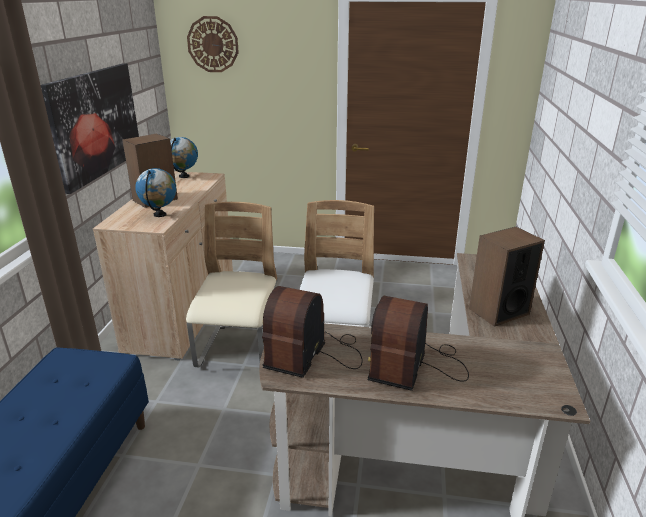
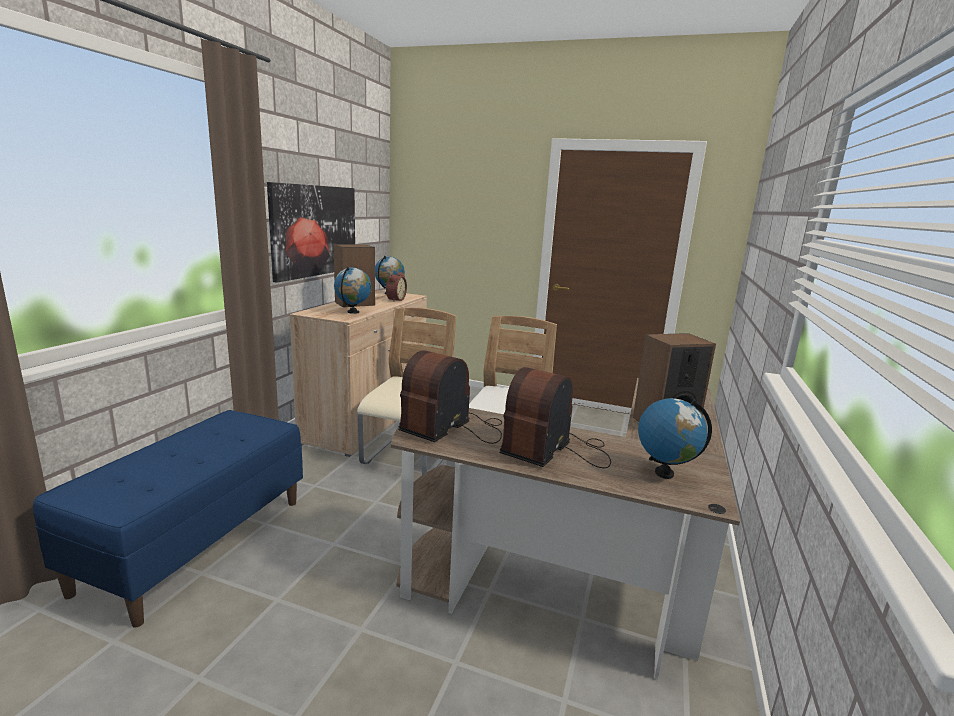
camera: 10 degrees right, 10 degrees down
(194, 186) = (395, 300): none -> alarm clock
(213, 44) = (435, 184): wall clock -> none
(515, 376) = (664, 473): none -> globe

